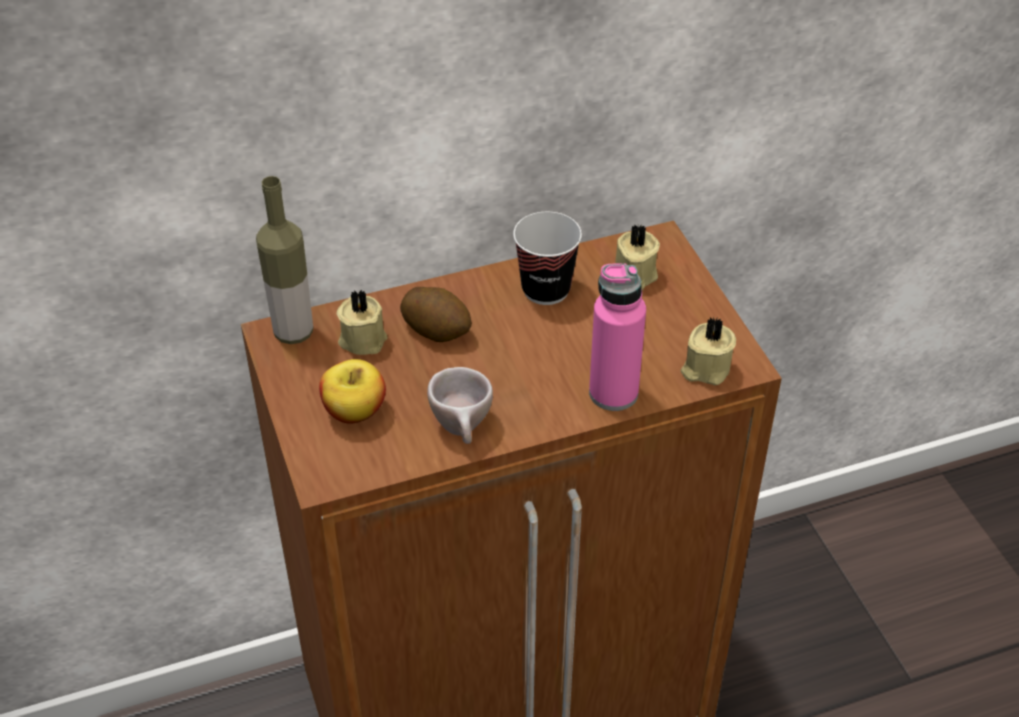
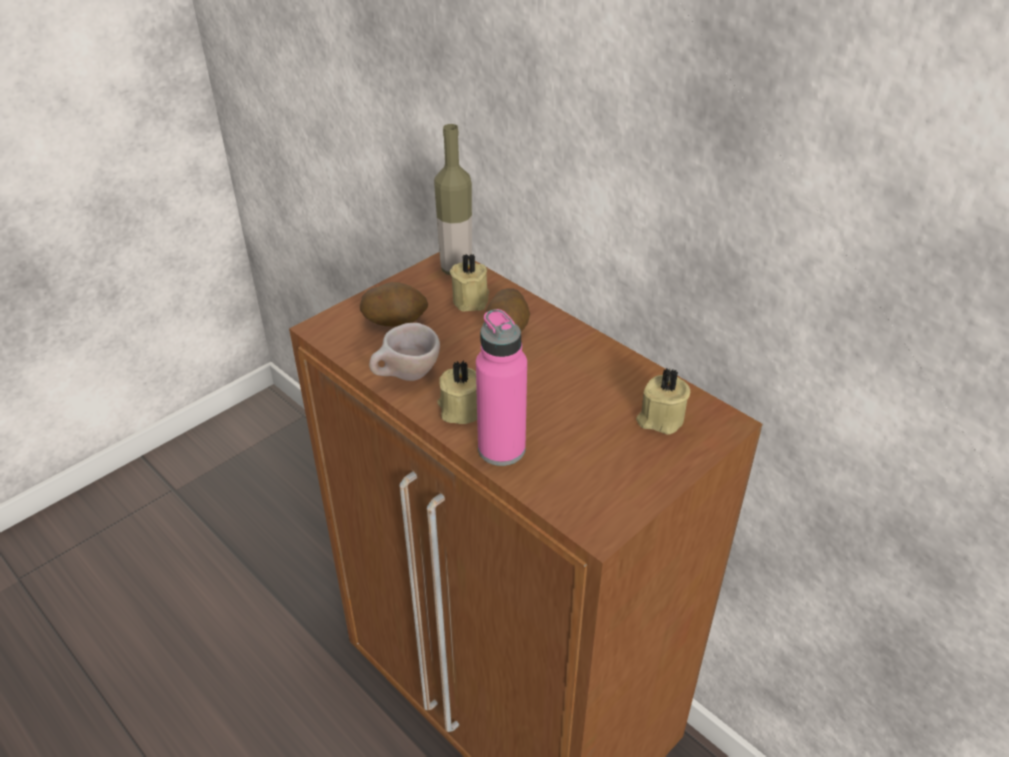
camera: 65 degrees right, 5 degrees down
(354, 411) = (395, 320): apple -> potato
(546, 289) = (599, 372): cup -> none
(705, 368) = (574, 501): beige candle -> beige candle (460, 409)

